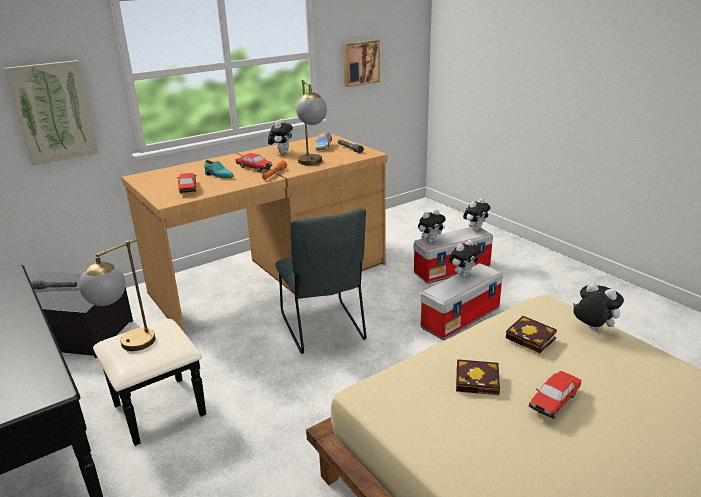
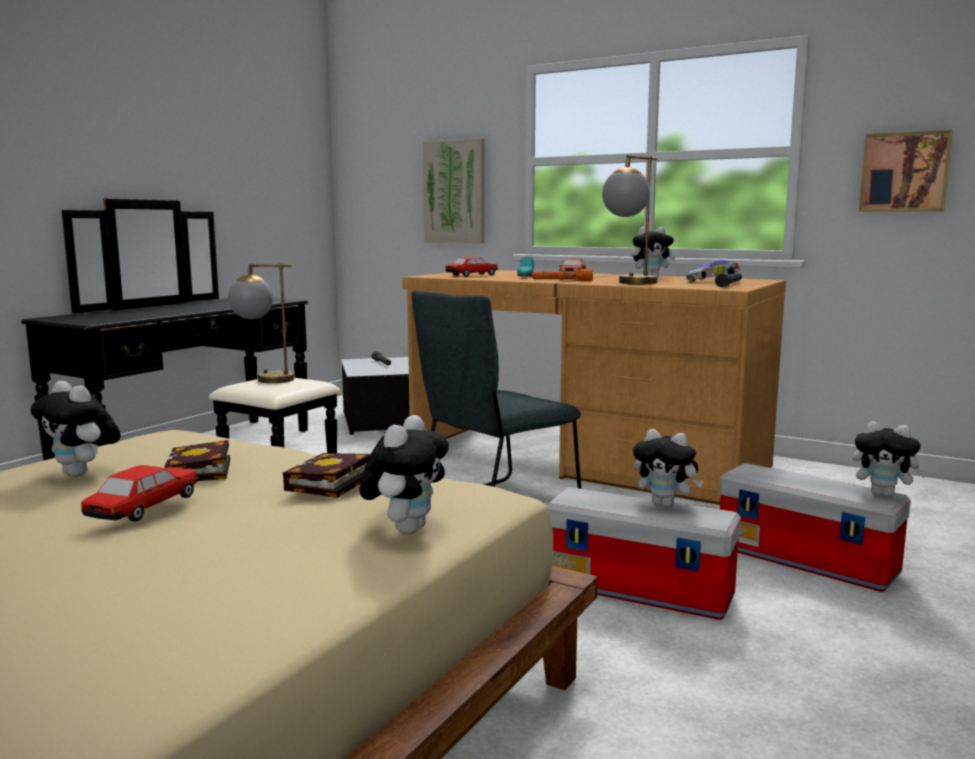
camera: 65 degrees right, 15 degrees down
(430, 241) = (760, 471): plush toy -> plush toy (82, 474)
(554, 400) = (144, 508): toy car -> toy car turned 90 degrees clockwise

